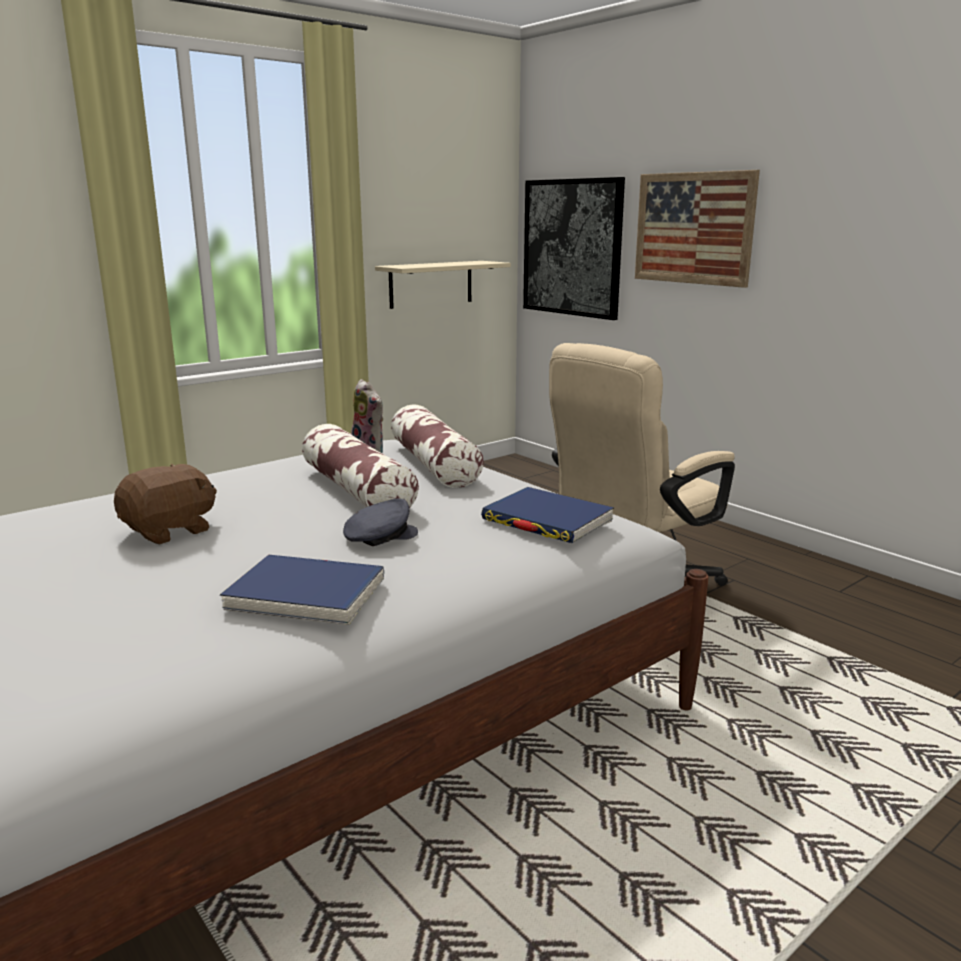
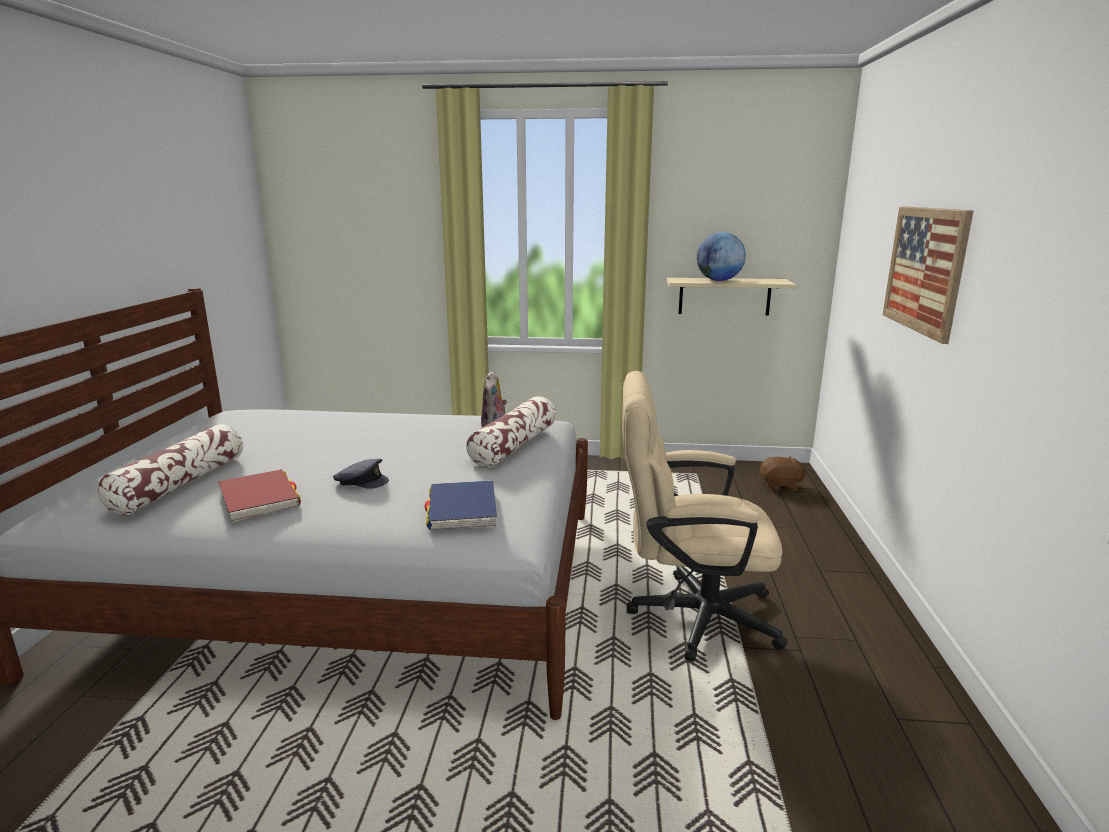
camera: 45 degrees right, 0 degrees up
(170, 531) = (304, 441): brown plush toy -> brown plush toy (780, 486)
(306, 595) = (259, 499): blue book -> red book
(357, 490) = (427, 448): pillow -> pillow (180, 484)
(437, 264) = (719, 280): none -> globe
(572, 247) = (859, 275): picture -> none

